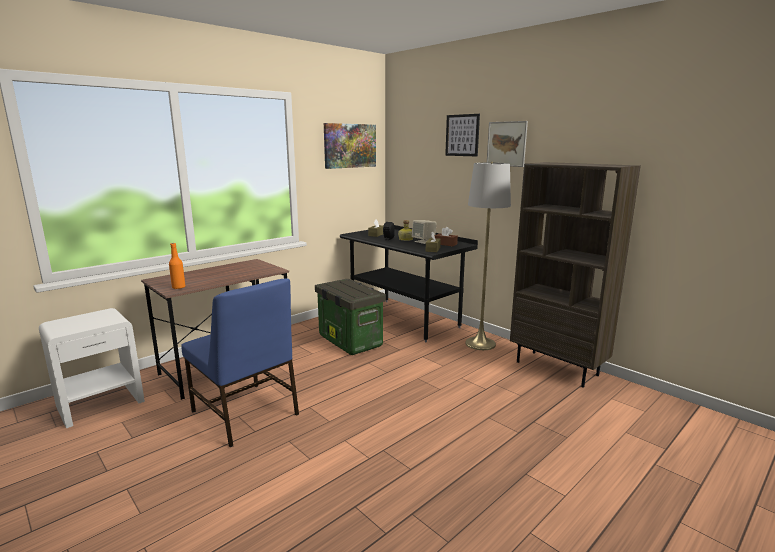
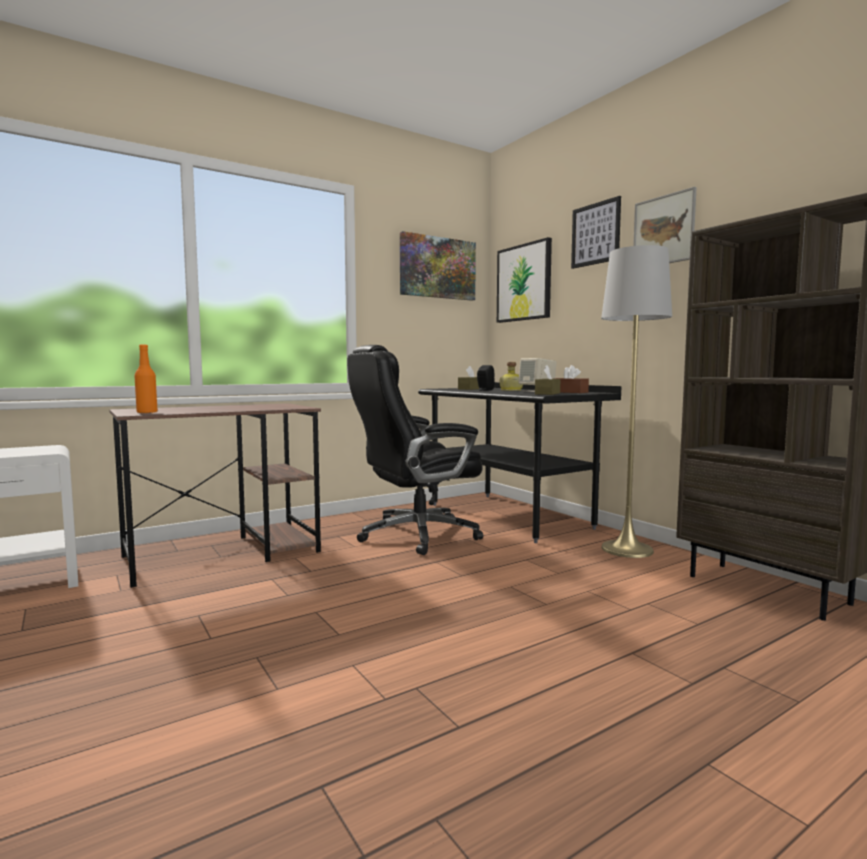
camera: 10 degrees right, 10 degrees down
(245, 414) = (210, 613): blue chair -> none
(349, 341) = (416, 535): storage box -> black office chair
(411, 157) = (524, 282): none -> picture

